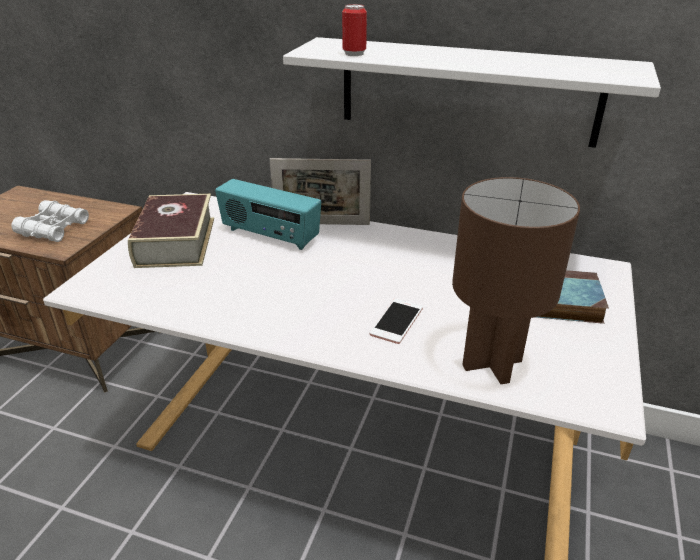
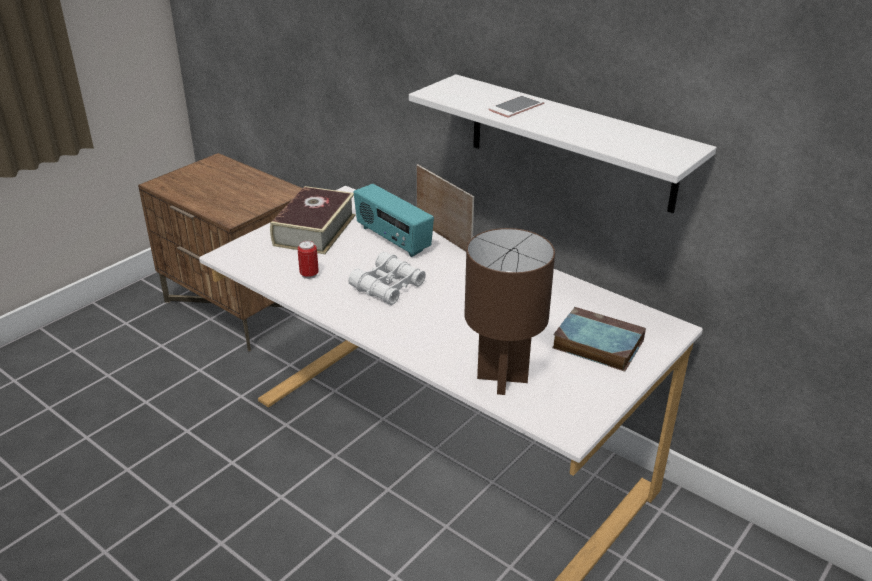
camera: 20 degrees right, 0 degrees up
(54, 229) = (232, 199): white binoculars -> white binoculars (388, 286)
(322, 224) = (443, 237): picture frame -> picture frame turned 150 degrees counterclockwise
(354, 54) = (465, 100): can -> can (309, 275)
(396, 321) = (450, 331): phone -> phone (516, 107)

